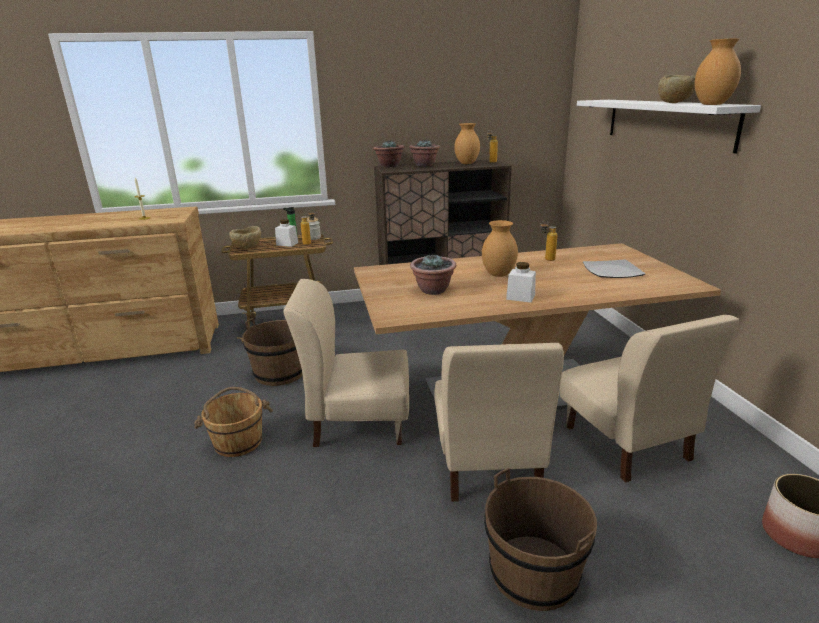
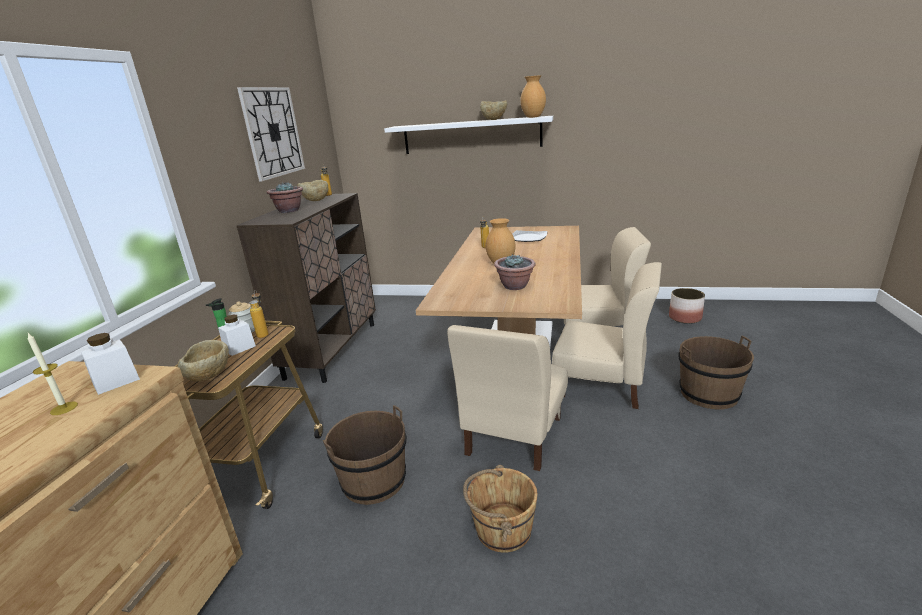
camera: 65 degrees left, 0 degrees up
(389, 166) = (258, 220): potted plant -> none
(457, 94) = (273, 132): none -> wall clock
(467, 163) = (315, 200): brown vase -> beige bowl
(520, 297) = (554, 264): white jar -> white jar (116, 381)

